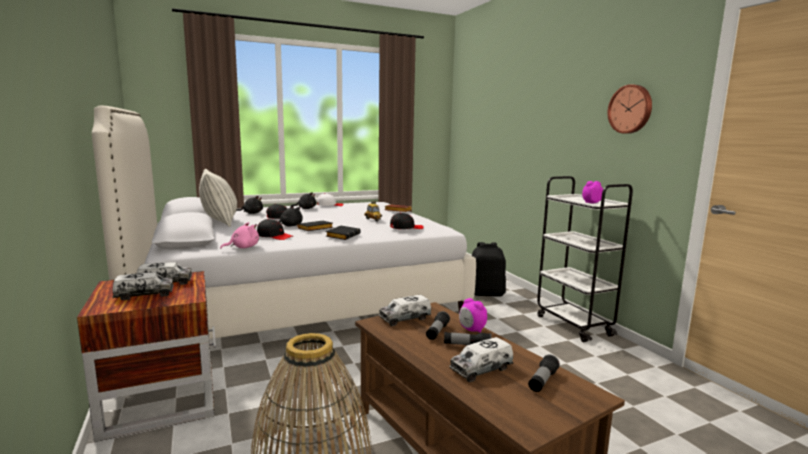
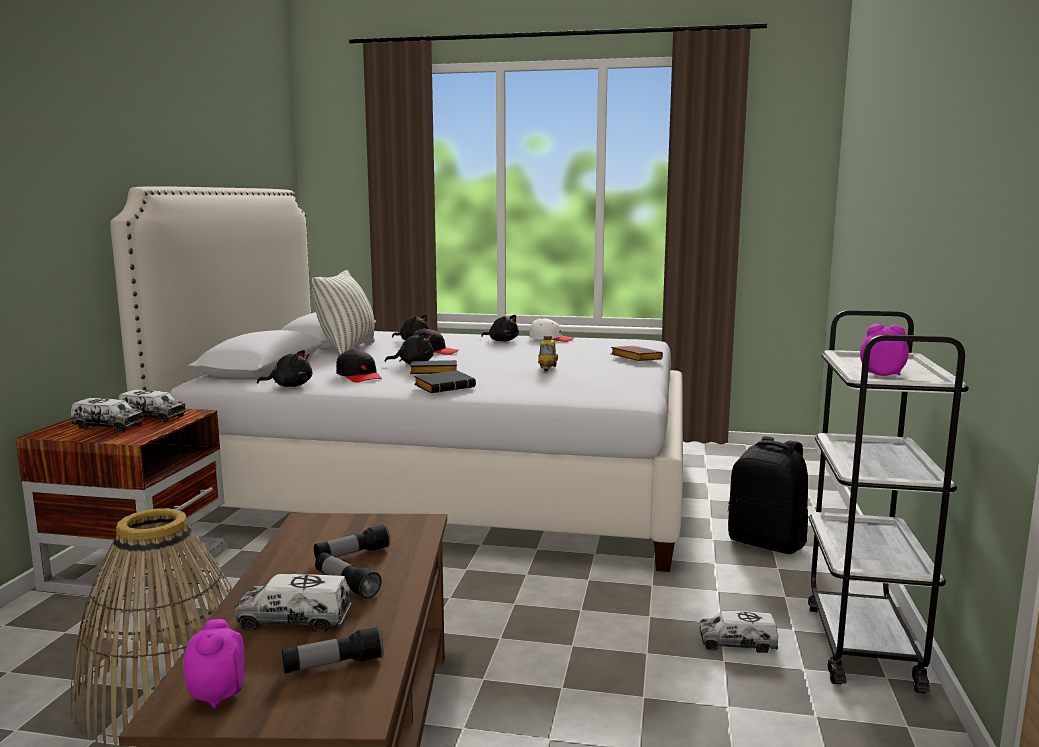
camera: 35 degrees right, 0 degrees up
(243, 247) = (290, 386): pink plush toy -> black plush toy
(405, 318) = (354, 525): toy truck -> toy truck (737, 643)
(406, 228) = (565, 387): black cap -> none
(471, 330) = (404, 566): alarm clock -> alarm clock (217, 695)
(631, 109) = (994, 156): wall clock -> none

